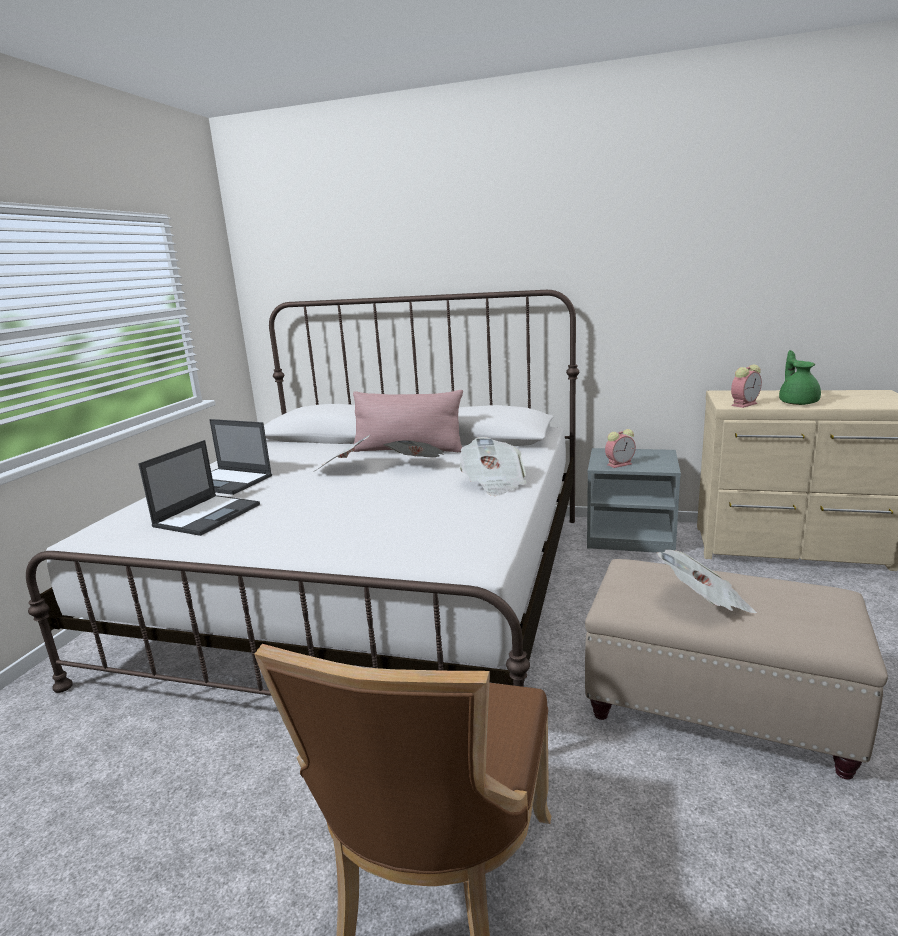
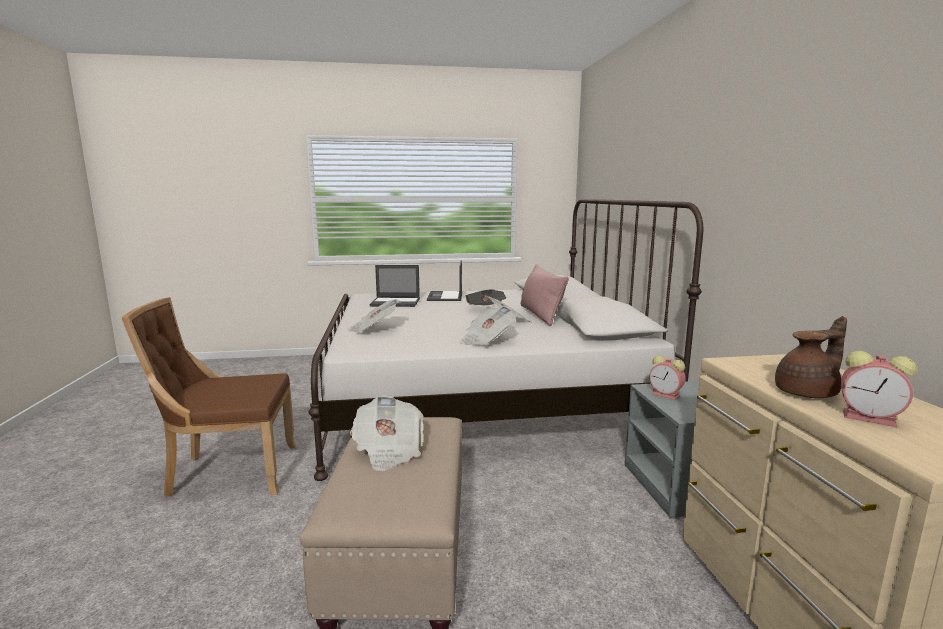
camera: 65 degrees right, 5 degrees down
(367, 540) = (373, 329): none -> newspaper
(744, 404) = (745, 368): alarm clock -> alarm clock (871, 418)
(797, 402) = (808, 393): green teapot -> brown teapot

